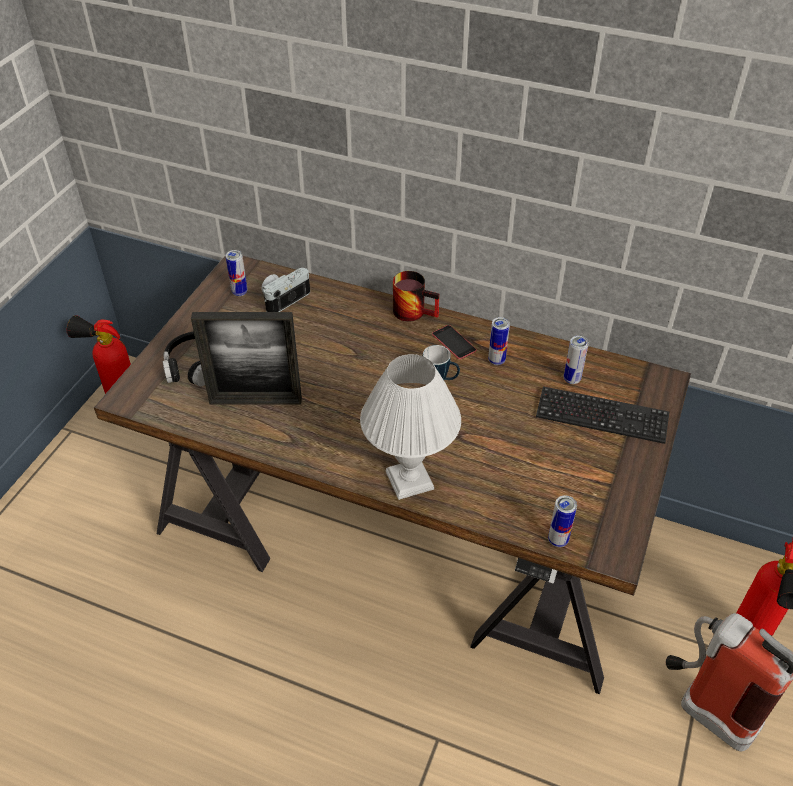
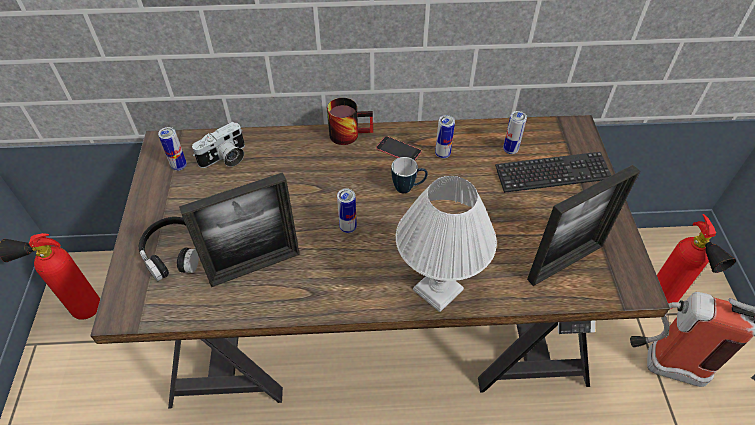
camera: 25 degrees left, 5 degrees up
(284, 298) = (225, 158): camera -> camera turned 150 degrees counterclockwise
(554, 503) = (565, 262): none -> picture frame
(558, 540) = (588, 294): can -> can (348, 227)

